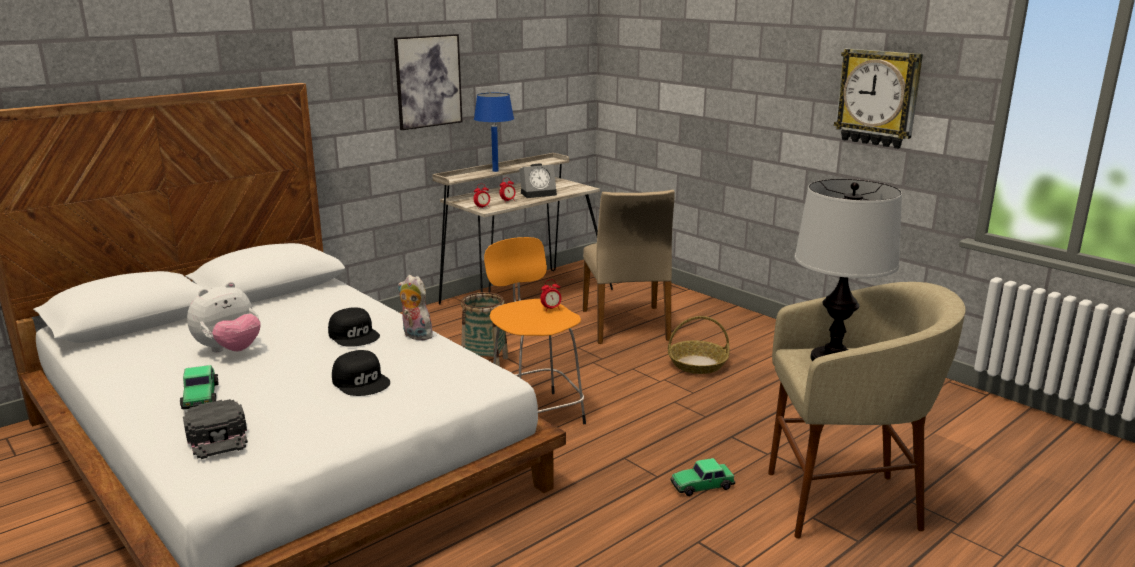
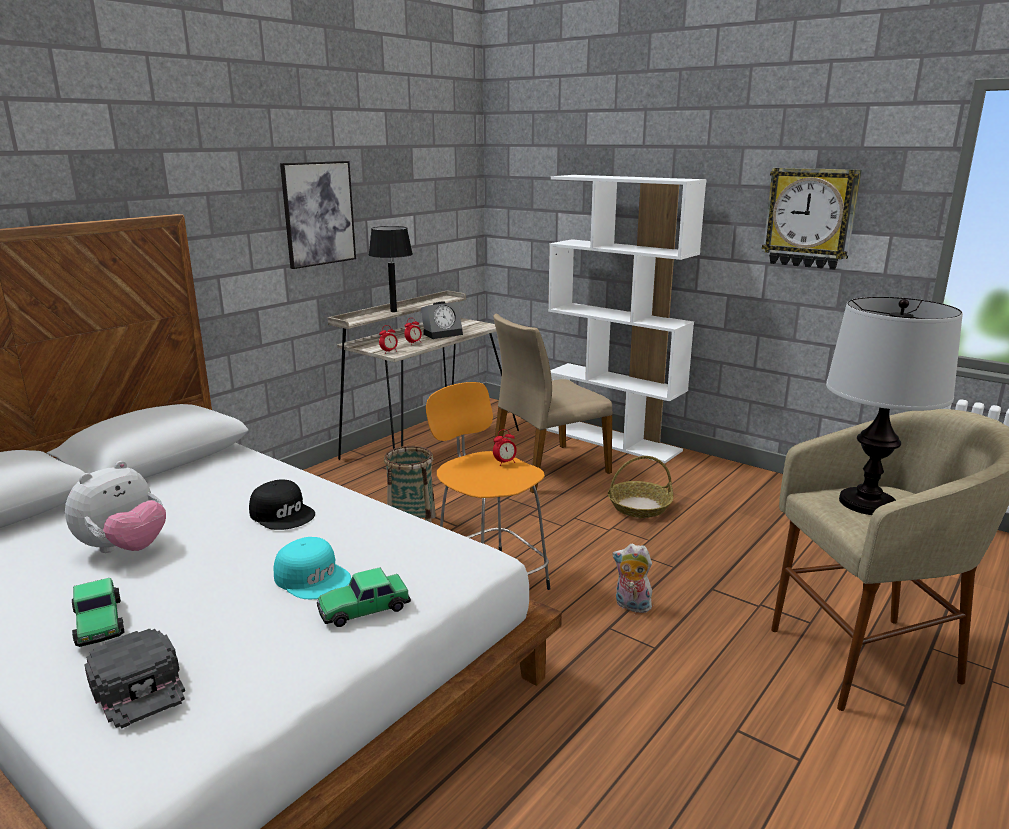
camera: 10 degrees left, 0 degrees up
(362, 381) = (313, 577): black cap -> turquoise cap
(415, 336) = (357, 508): plush toy -> plush toy (631, 606)
(495, 171) = (393, 311): blue table lamp -> black table lamp
(626, 325) = (548, 468): beige chair -> beige chair turned 75 degrees clockwise
(700, 304) = (613, 440): none -> white bookcase
(702, 485) = (708, 654): toy car -> toy car (363, 608)

